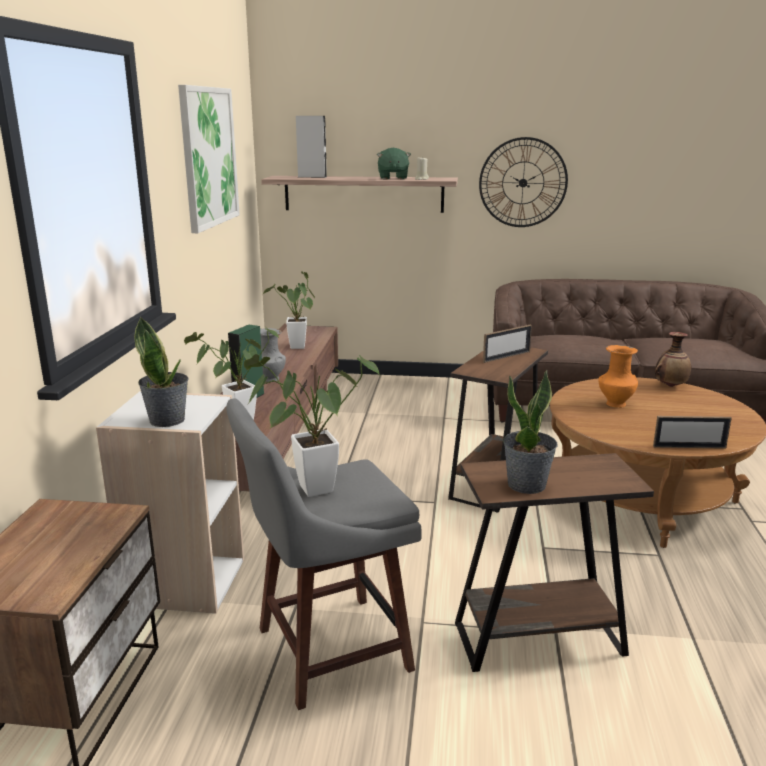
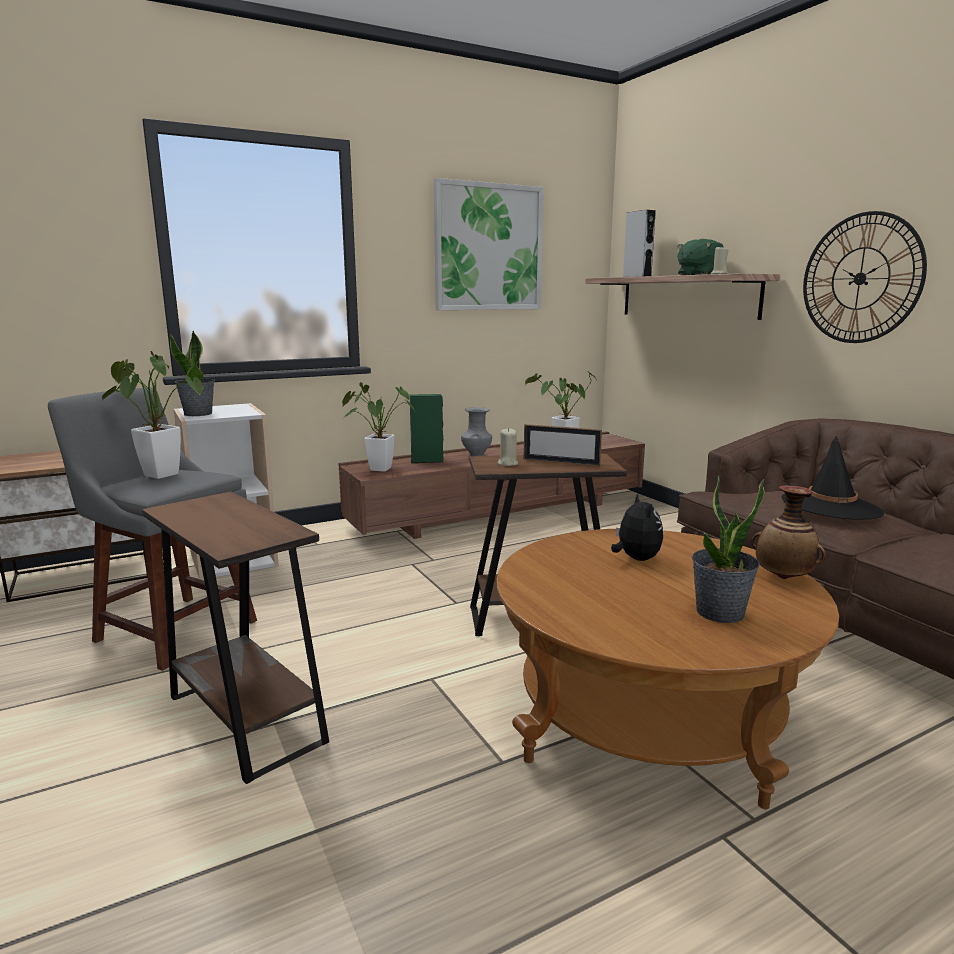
camera: 55 degrees right, 5 degrees down
(491, 369) = (507, 463): none -> beige candle
(527, 485) = (193, 515): potted plant -> potted plant (720, 613)
(589, 339) = (831, 506): none -> black hat
(614, 404) = (635, 559): orange vase -> plush toy
(689, 447) = (558, 619): picture frame -> none

